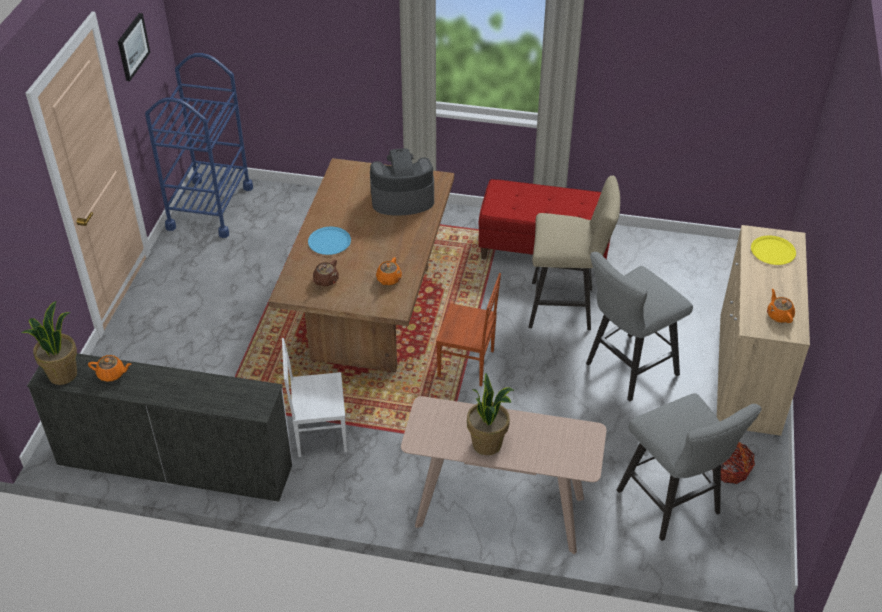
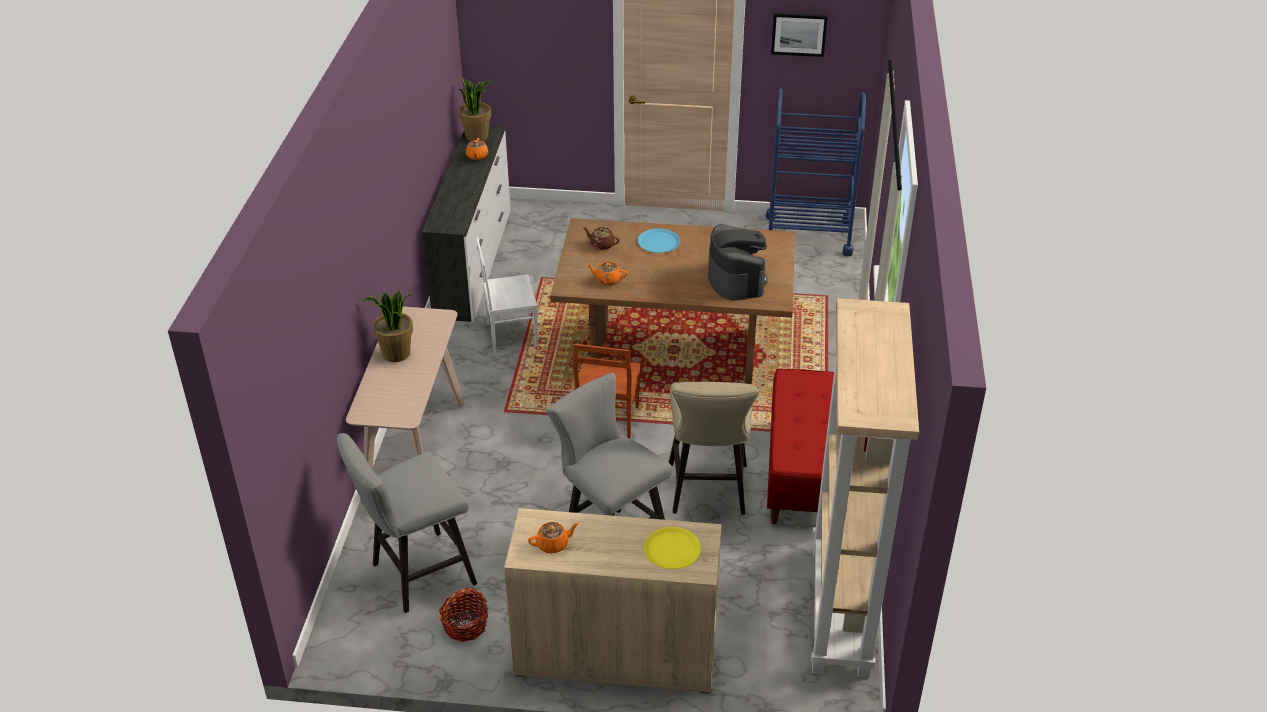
camera: 85 degrees right, 5 degrees down
(319, 433) = (510, 334): white chair -> white chair turned 90 degrees counterclockwise
(690, 250) = (841, 610): none -> beige bookcase

